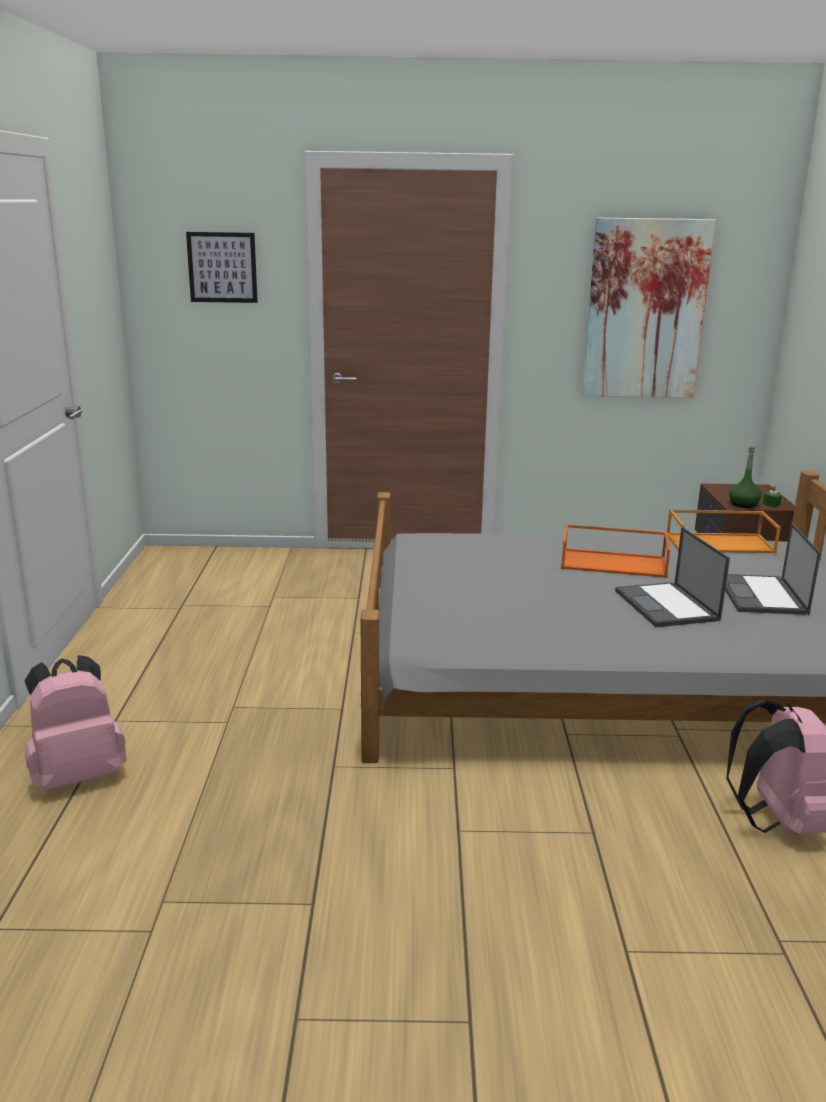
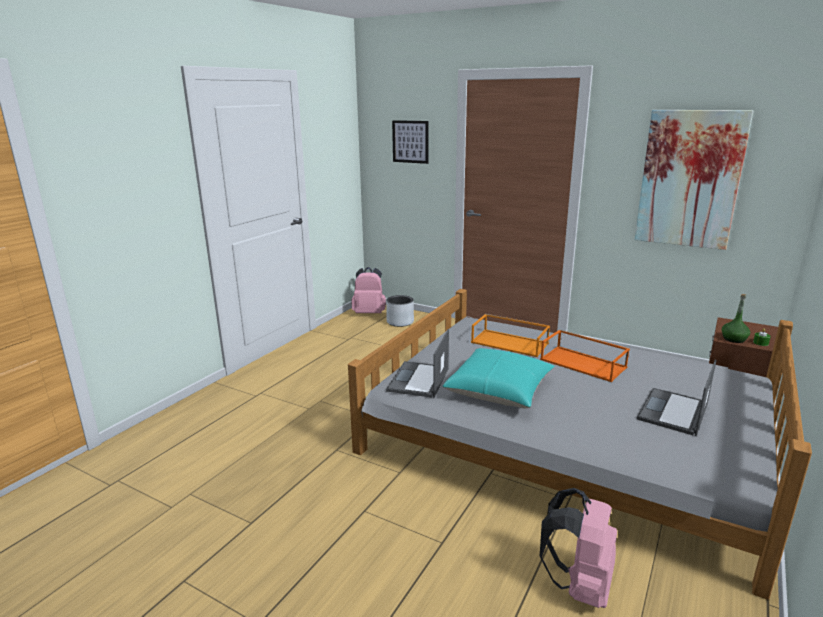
camera: 30 degrees right, 0 degrees up
(78, 775) = (218, 417): pink backpack -> pink backpack (369, 313)
(239, 568) = (400, 322): none -> grey planter
(558, 614) = (499, 390): none -> turquoise pillow
(667, 606) = (585, 402): laptop -> laptop (418, 380)
(720, 543) = (689, 365): orange tray -> orange tray (510, 343)

